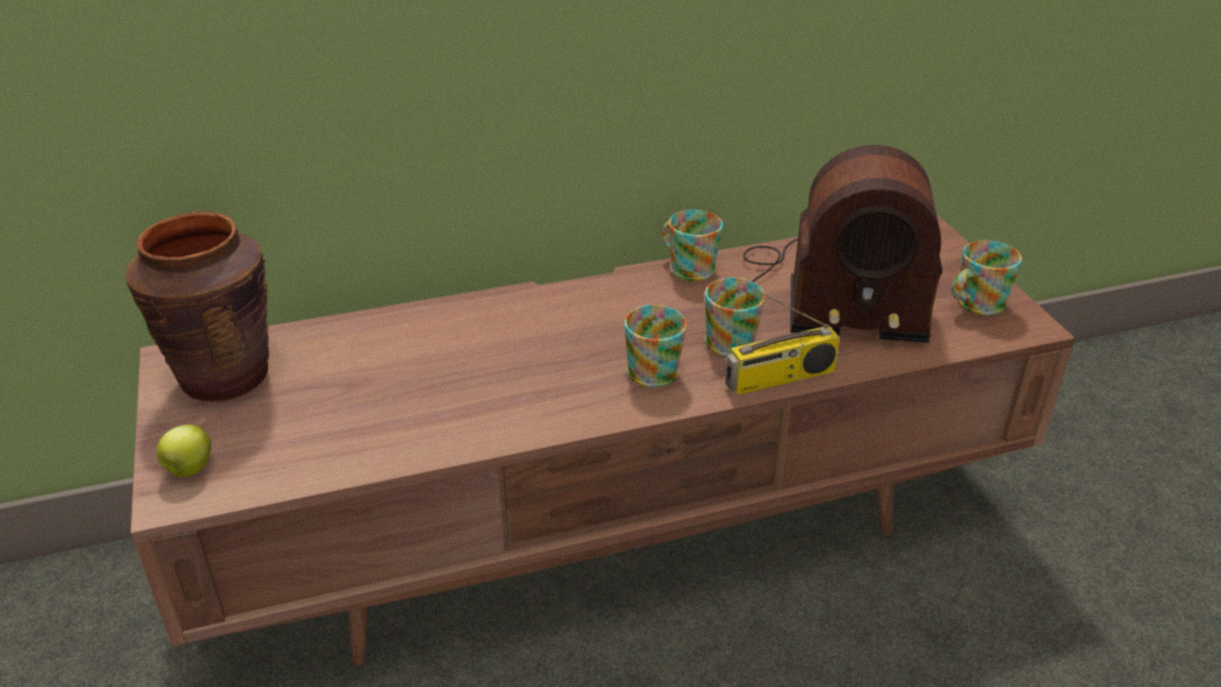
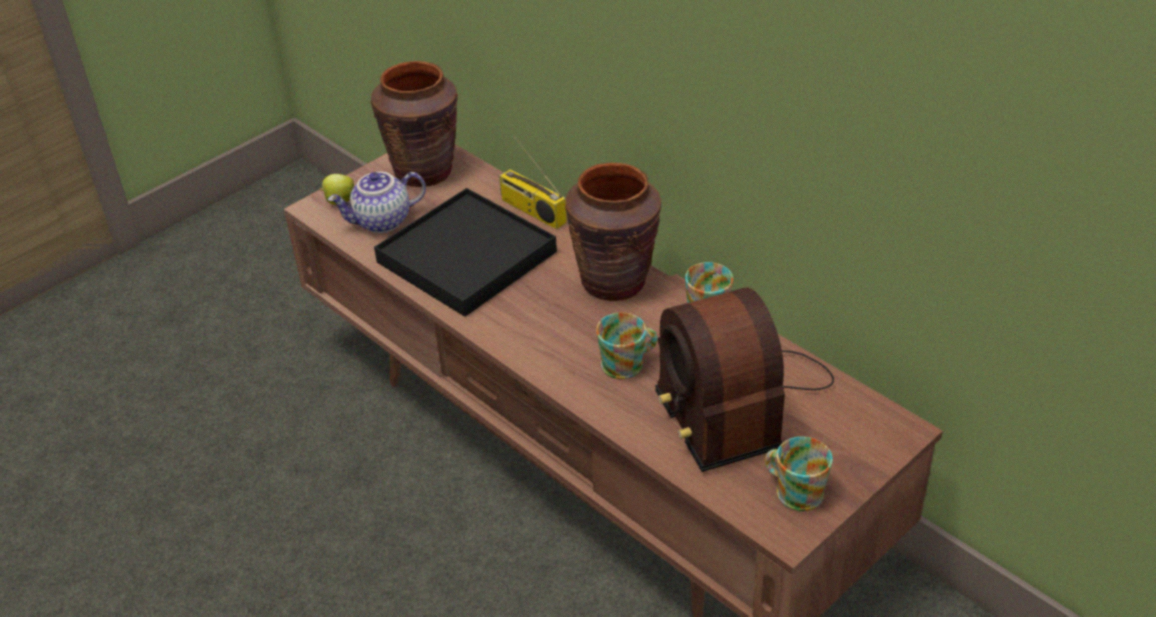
camera: 65 degrees right, 5 degrees up
(285, 442) = (382, 222): none -> teapot
(438, 392) = (466, 257): none -> black tray
(591, 306) = (614, 282): none -> brown vase
(653, 367) = (562, 337): mug -> none
(780, 379) = (595, 404): radio -> radio (531, 211)

